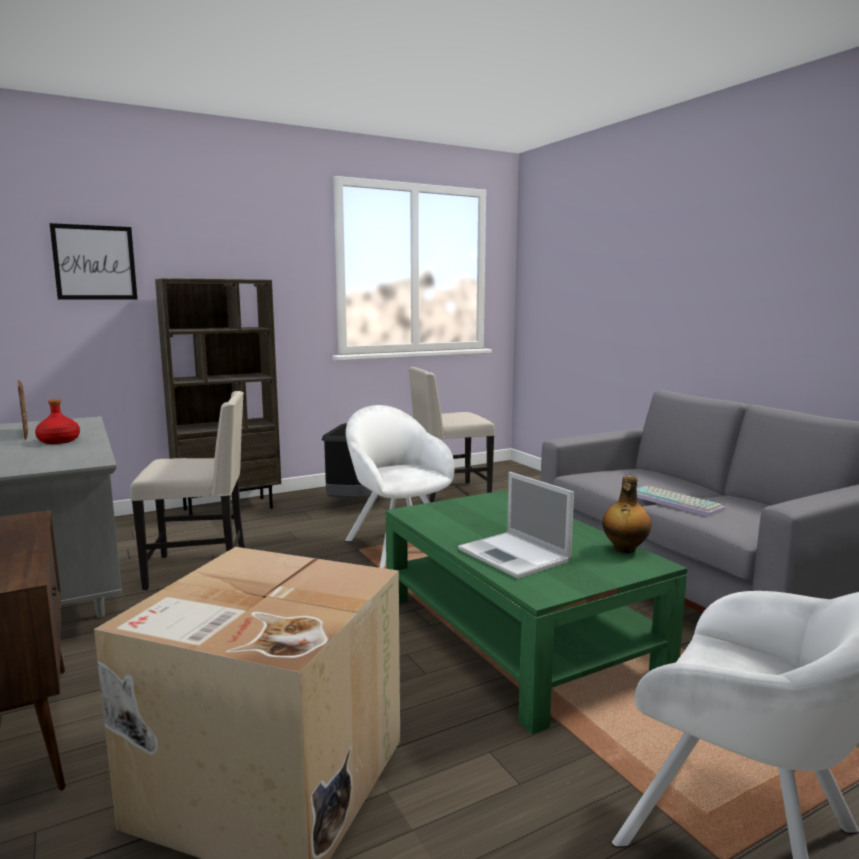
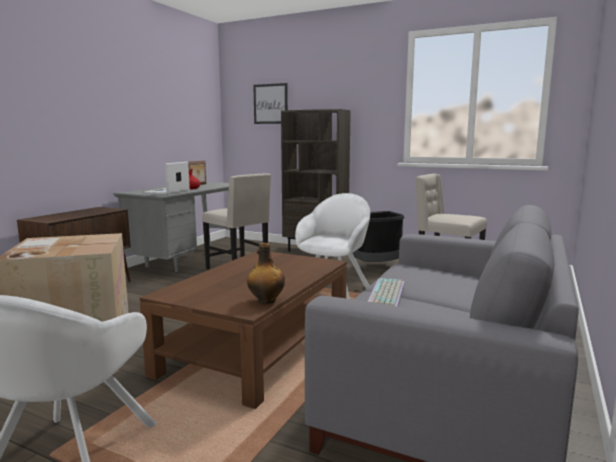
camera: 55 degrees right, 0 degrees up
(515, 556) = (217, 281): laptop -> laptop (166, 192)
(516, 634) = (257, 347): green coffee table -> brown coffee table

